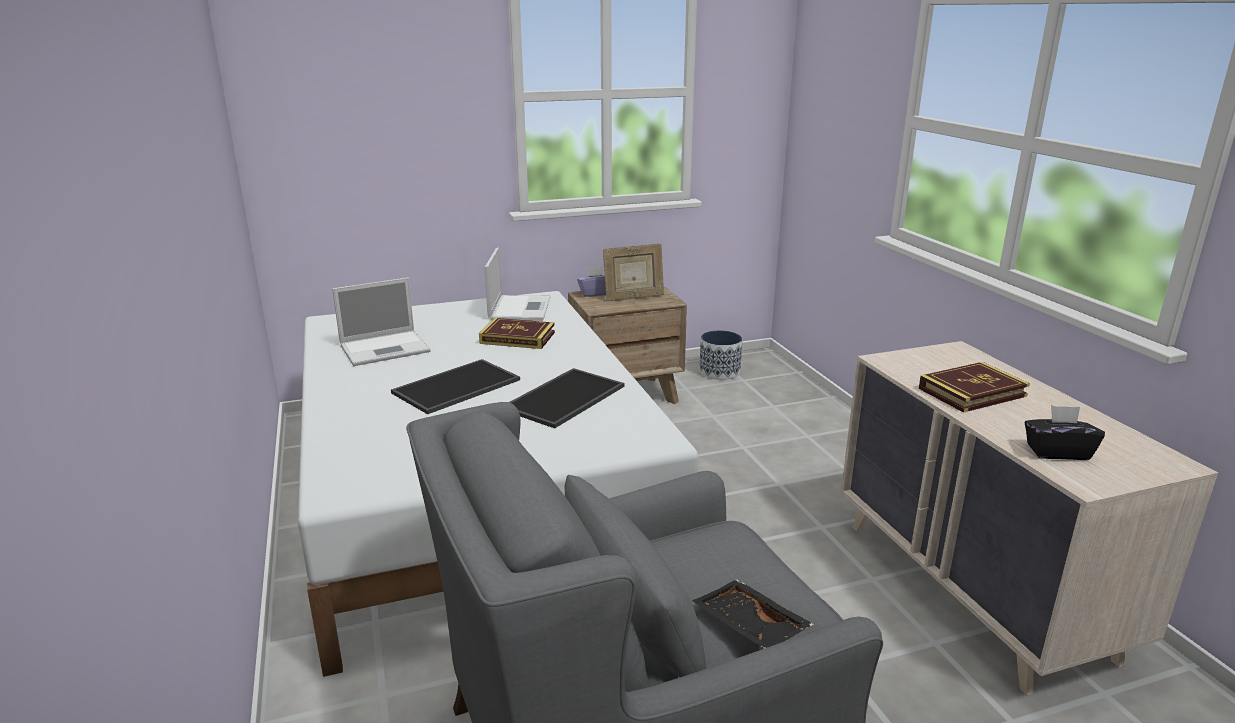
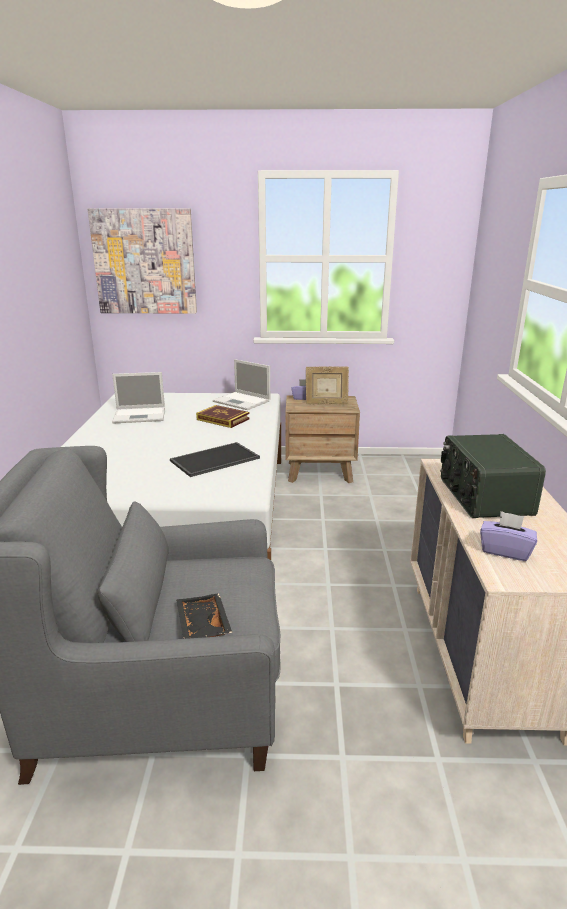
camera: 20 degrees right, 0 degrees up
(336, 108) = (144, 262): none -> picture
(456, 387) = (157, 444): tray -> none
(520, 308) = (242, 401): laptop -> laptop turned 105 degrees clockwise
(719, 371) = (397, 466): planter -> none
(972, 392) = (483, 496): book -> radio
(1057, 452) = (505, 551): black tissue box -> purple tissue box

